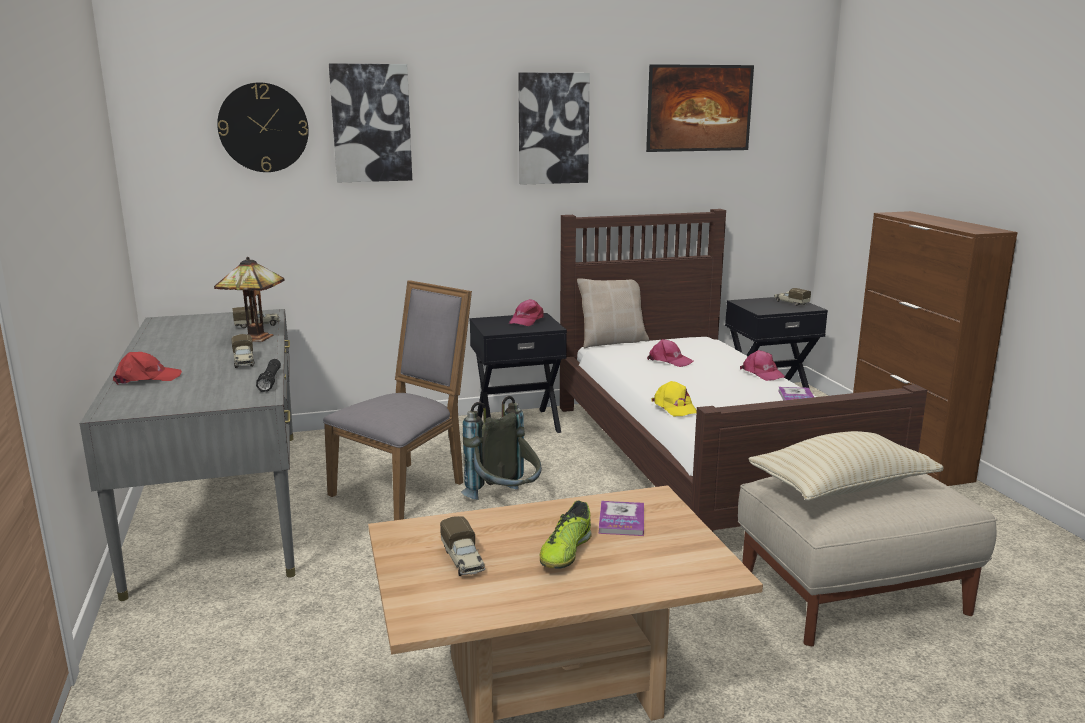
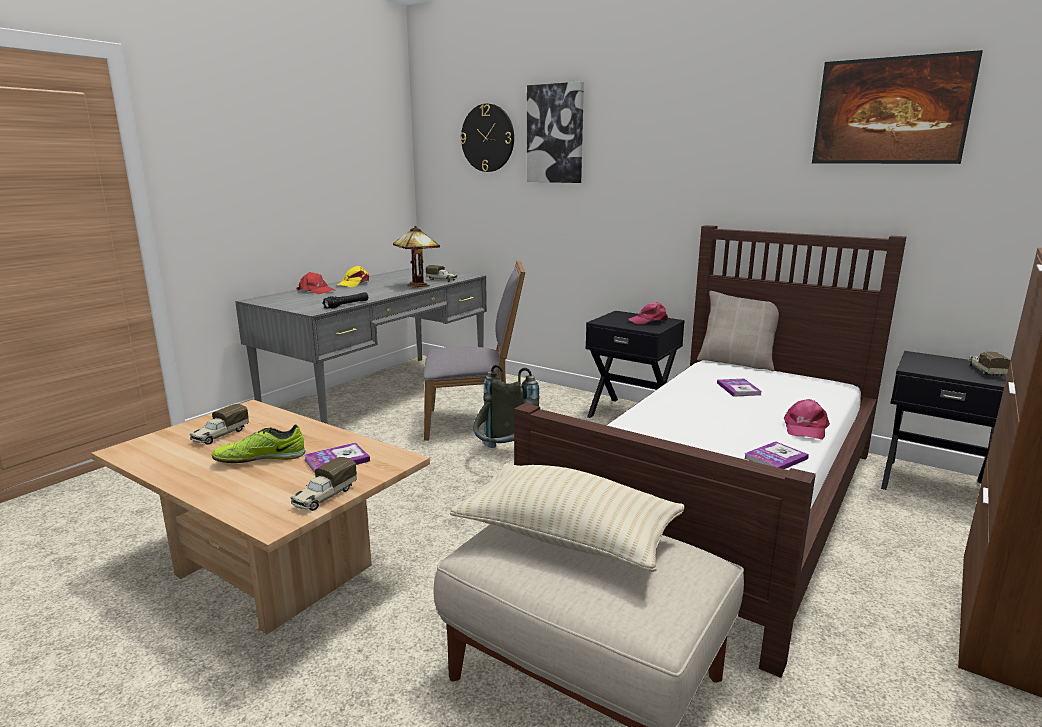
camera: 50 degrees right, 0 degrees up
(244, 362) = (371, 294): toy truck -> toy truck (324, 497)
(553, 128) = (708, 137): picture -> none
(669, 361) = (738, 389): pink cap -> book
(674, 407) = (630, 420): yellow cap -> yellow cap (354, 284)

